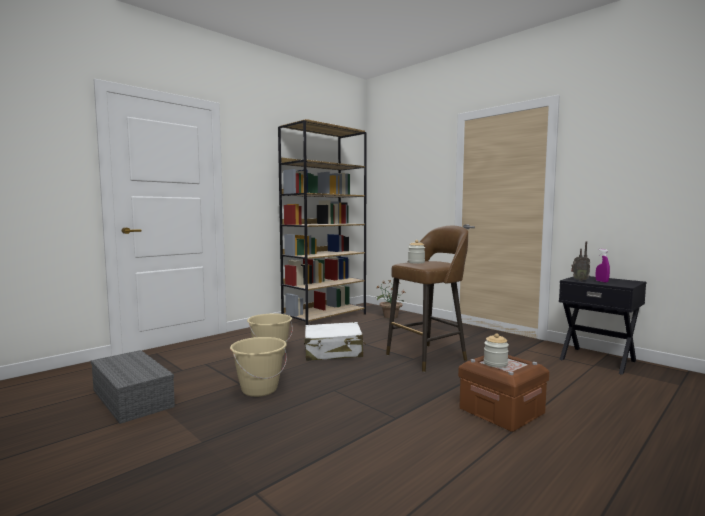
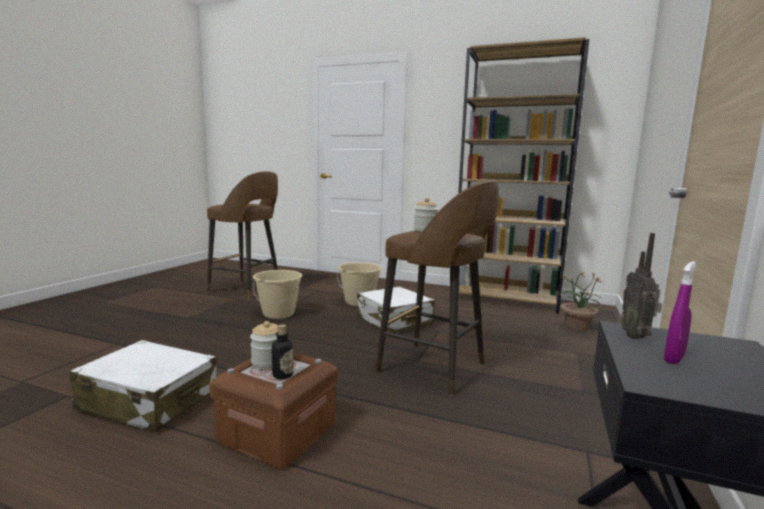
camera: 65 degrees right, 5 degrees up
(134, 398) = (247, 289): grey storage box -> brown stool
(437, 462) = (149, 400): none -> white suitcase
(516, 362) = (282, 375): none -> bottle

